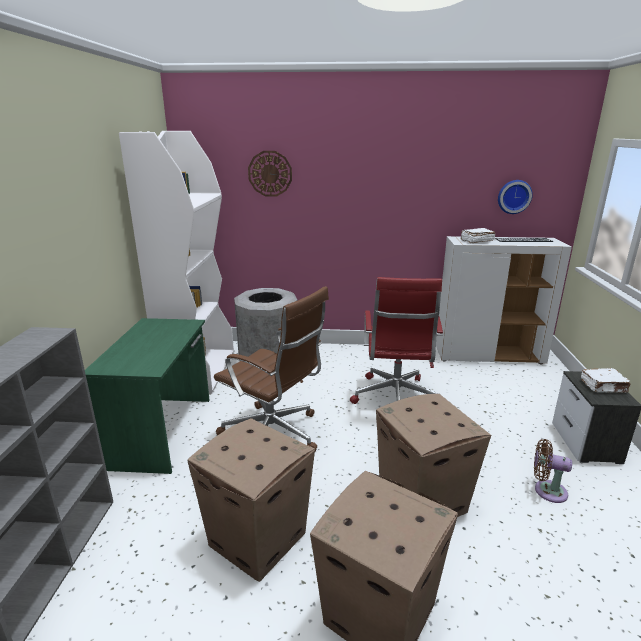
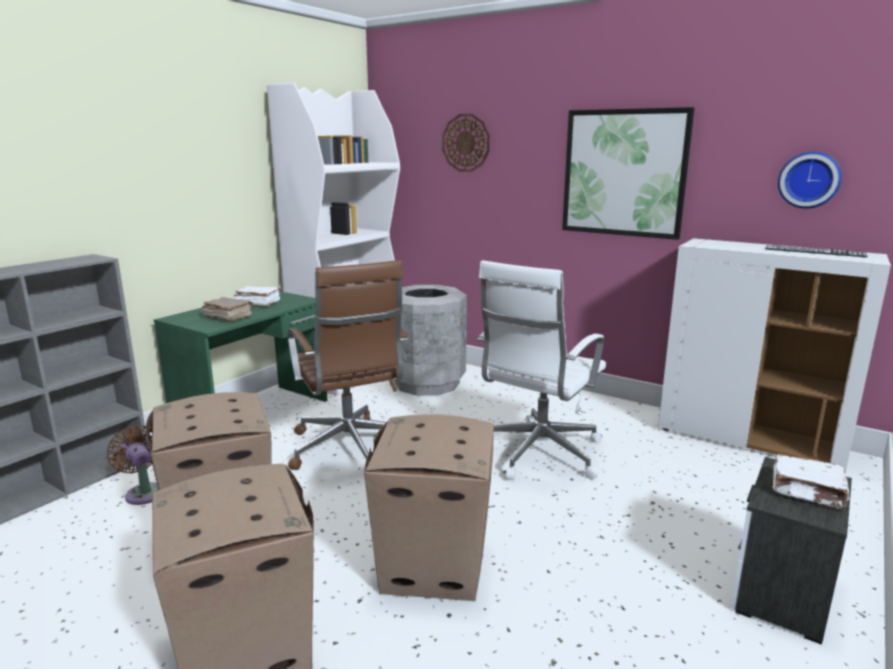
camera: 30 degrees right, 5 degrees down
(151, 355) = (228, 317): none -> brown book
(395, 399) = (537, 453): red office chair -> white office chair
(399, 195) = (624, 173): none -> picture
(476, 241) = (726, 245): white book -> white book (257, 304)
(546, 490) = (627, 623): brown fan -> brown fan (144, 492)

